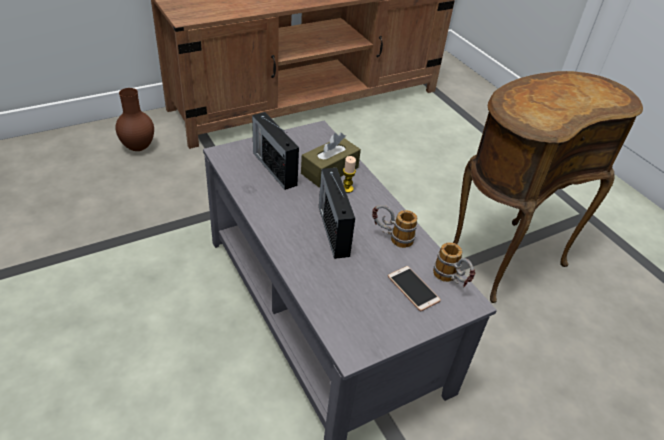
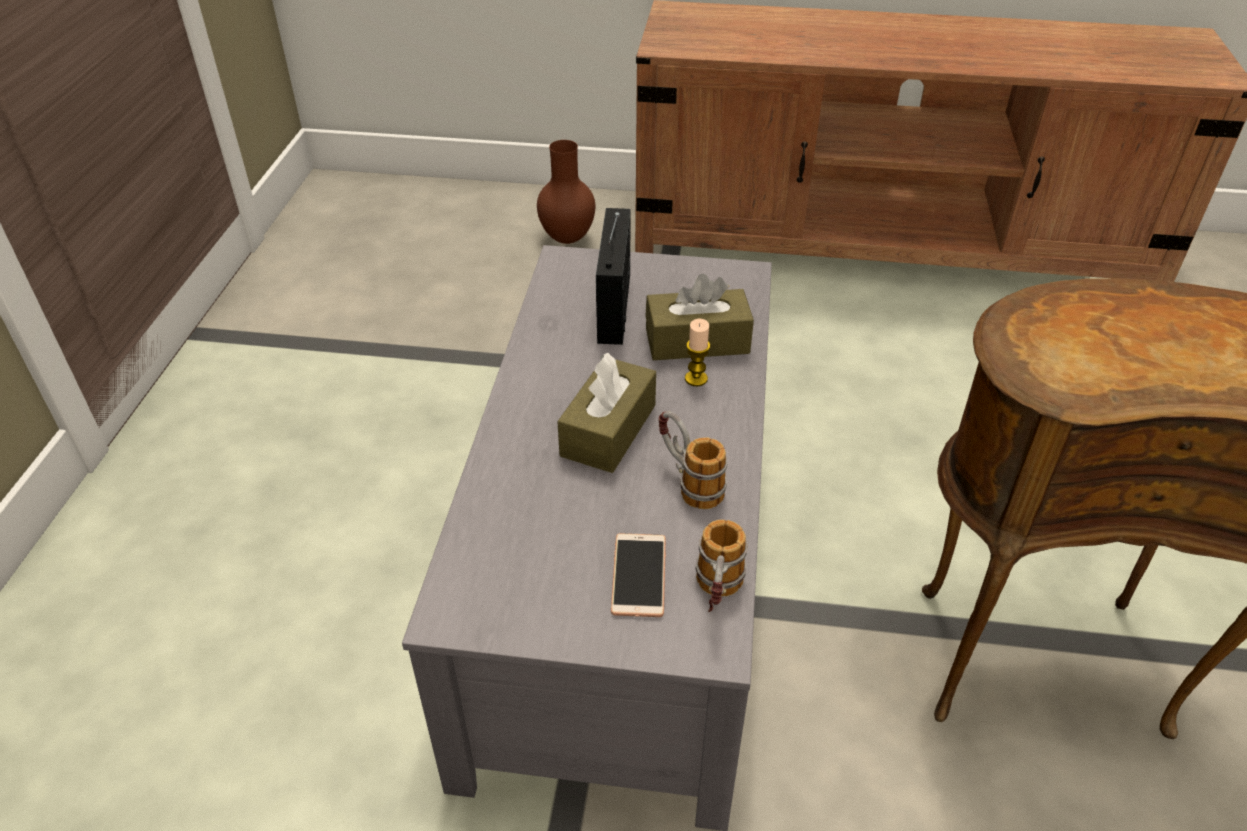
camera: 40 degrees right, 0 degrees up
(333, 230) = (608, 430): radio -> brown tissue box

